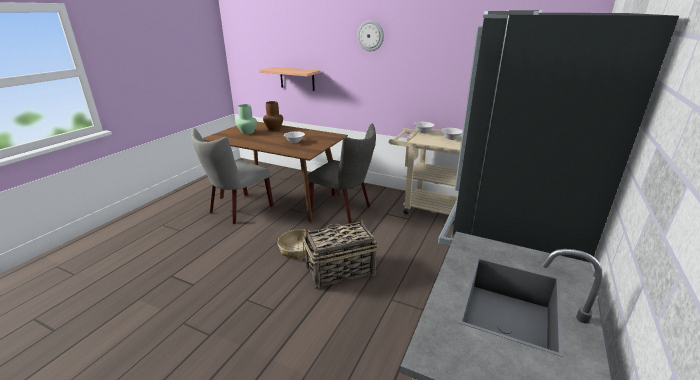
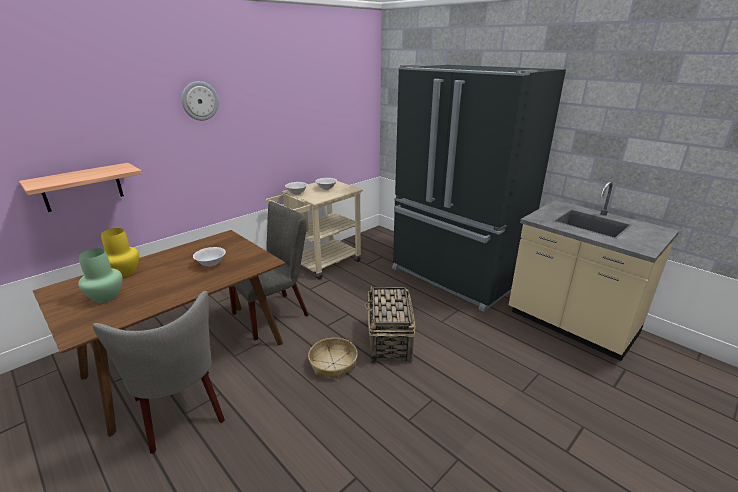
camera: 70 degrees left, 0 degrees up
(273, 128) = (124, 272): brown vase -> yellow vase

